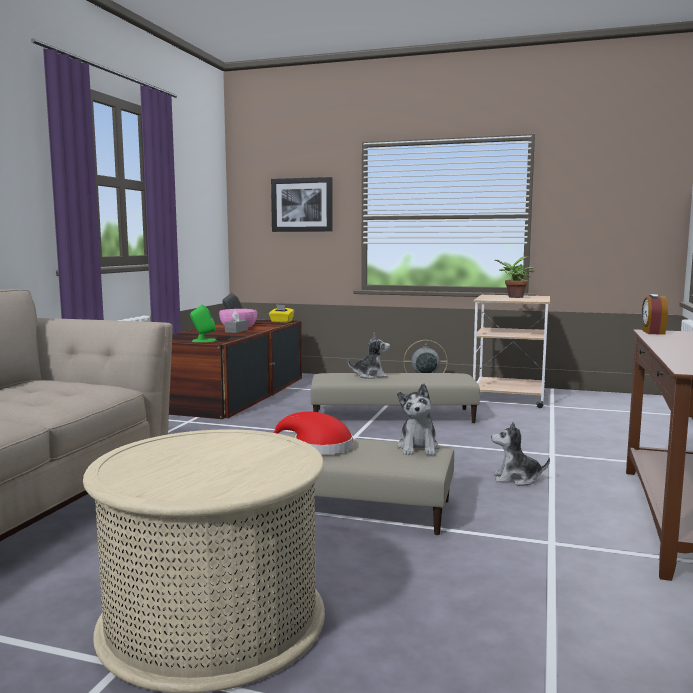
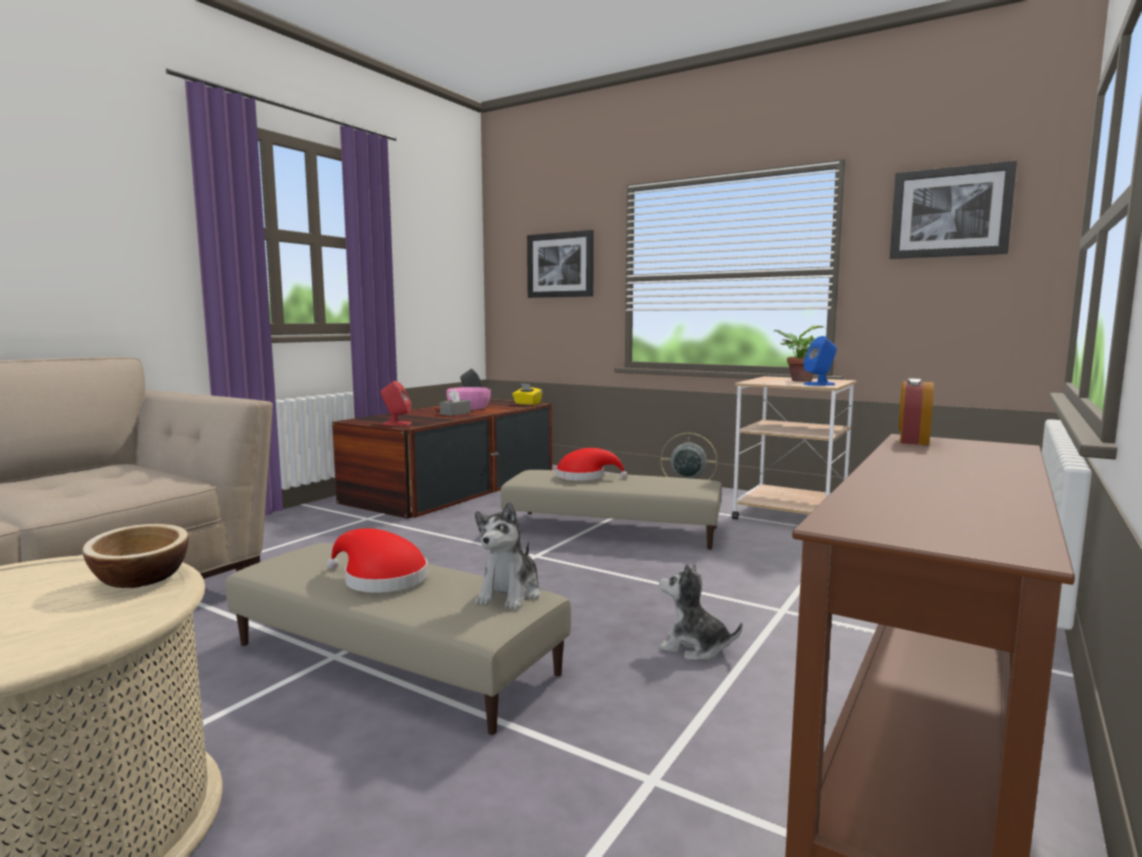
camera: 15 degrees right, 0 degrees up
(203, 341) = (396, 424): green speaker -> red speaker
(254, 440) = (140, 578): none -> bowl
(370, 376) = (584, 477): plush toy -> red hat
(533, 299) = (819, 384): none -> blue speaker
(608, 176) = (950, 212): none -> picture

